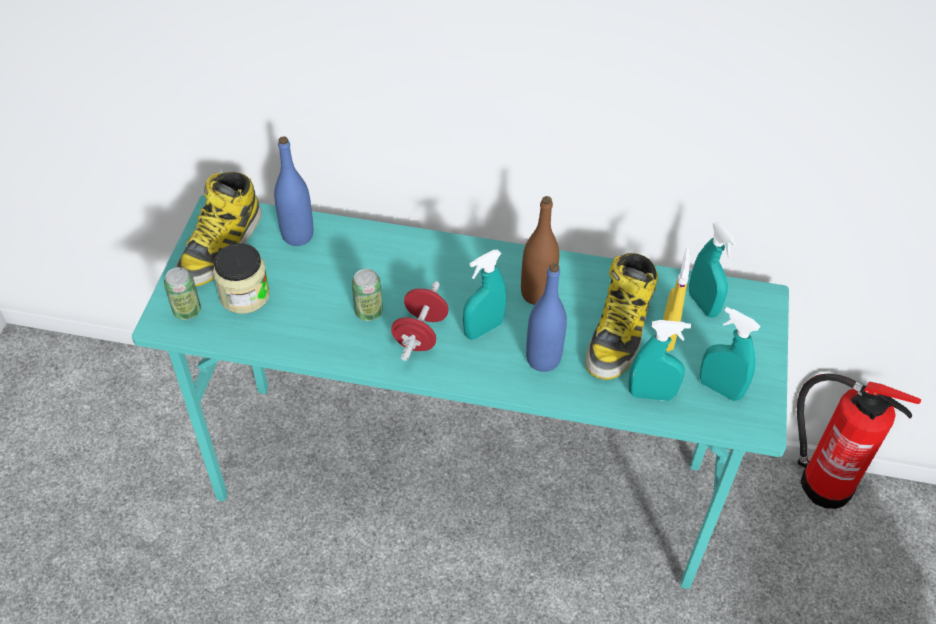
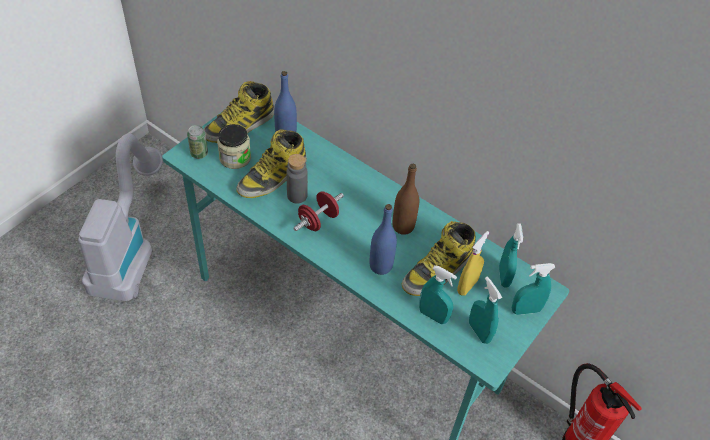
camera: 25 degrees right, 0 degrees up
(81, 506) = (129, 249): none -> vacuum cleaner
(316, 299) = (272, 176): none -> boot
(368, 312) = (297, 195): can -> grey bottle
(483, 329) = (357, 233): turquoise spray bottle -> turquoise spray bottle (525, 310)

